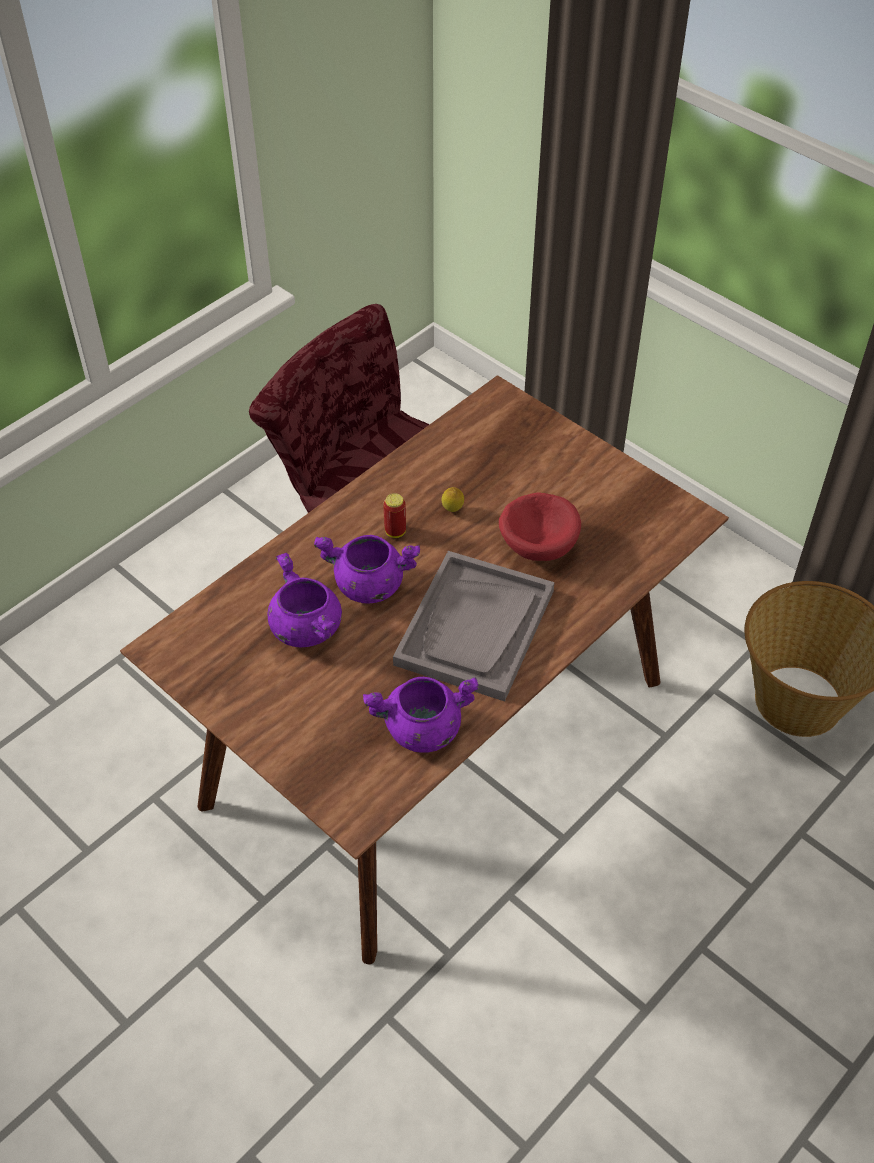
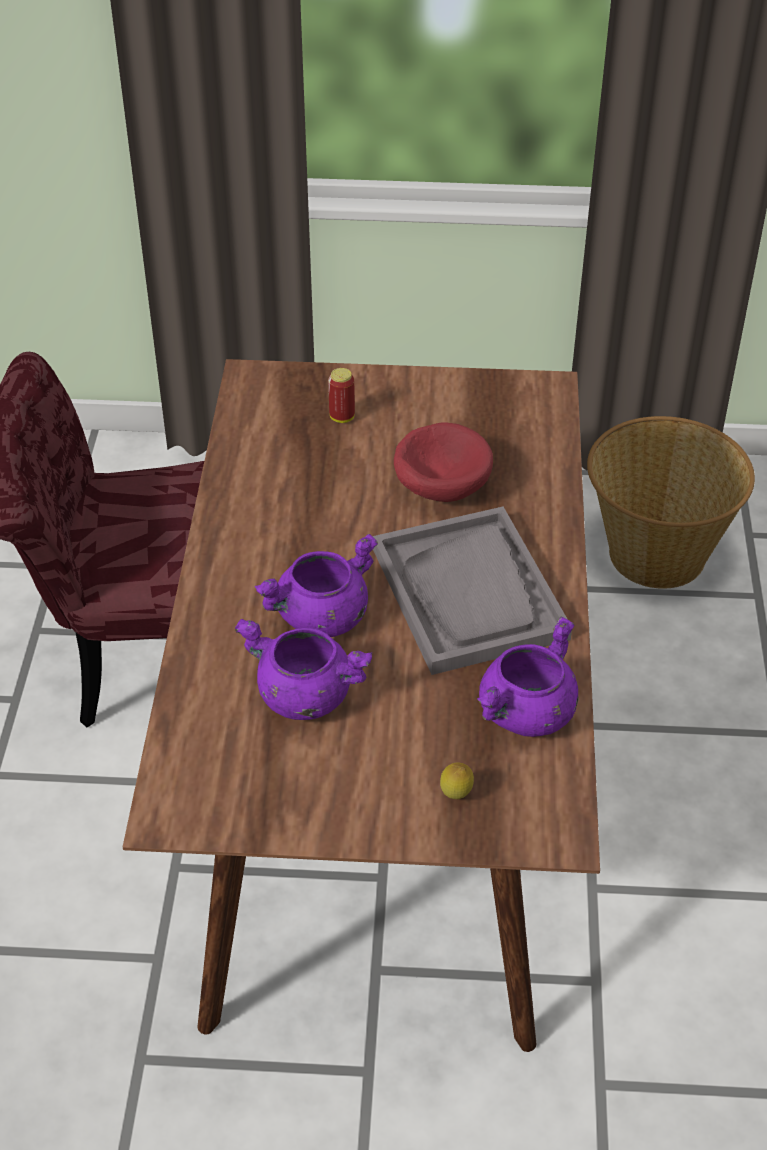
camera: 40 degrees left, 5 degrees down
(395, 531) = (290, 553): can -> can (342, 417)
(452, 510) = (325, 502): lemon -> lemon (456, 795)

